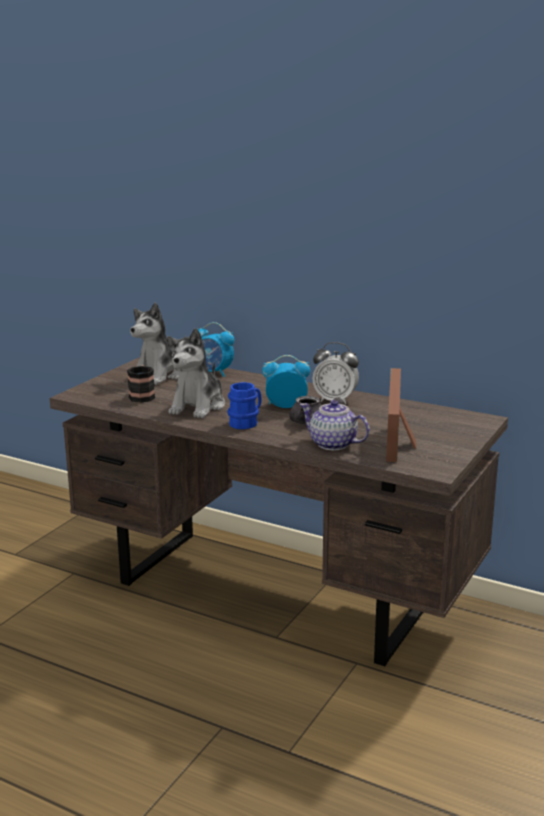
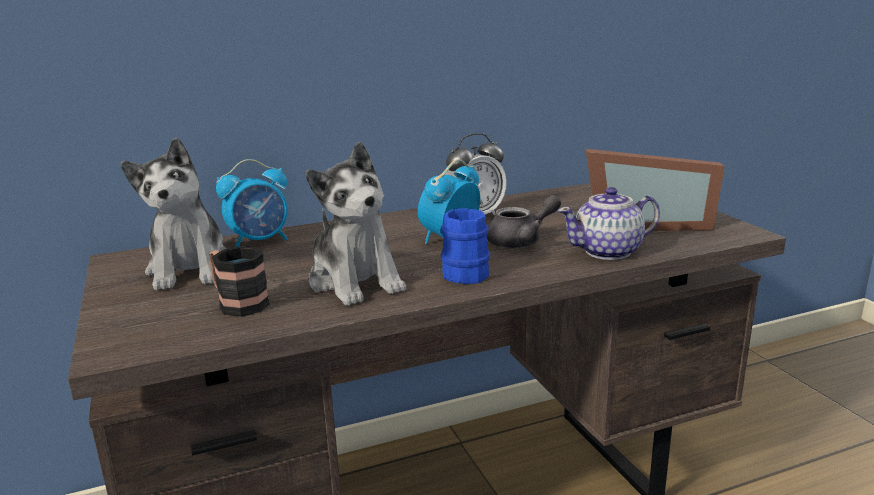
camera: 50 degrees left, 0 degrees up
(401, 442) = (645, 224): picture frame -> picture frame turned 45 degrees counterclockwise

